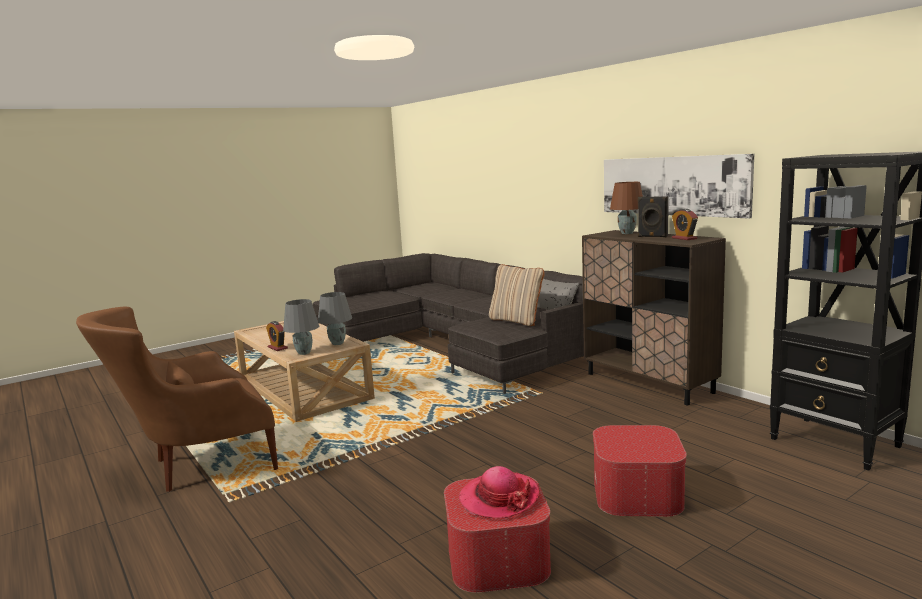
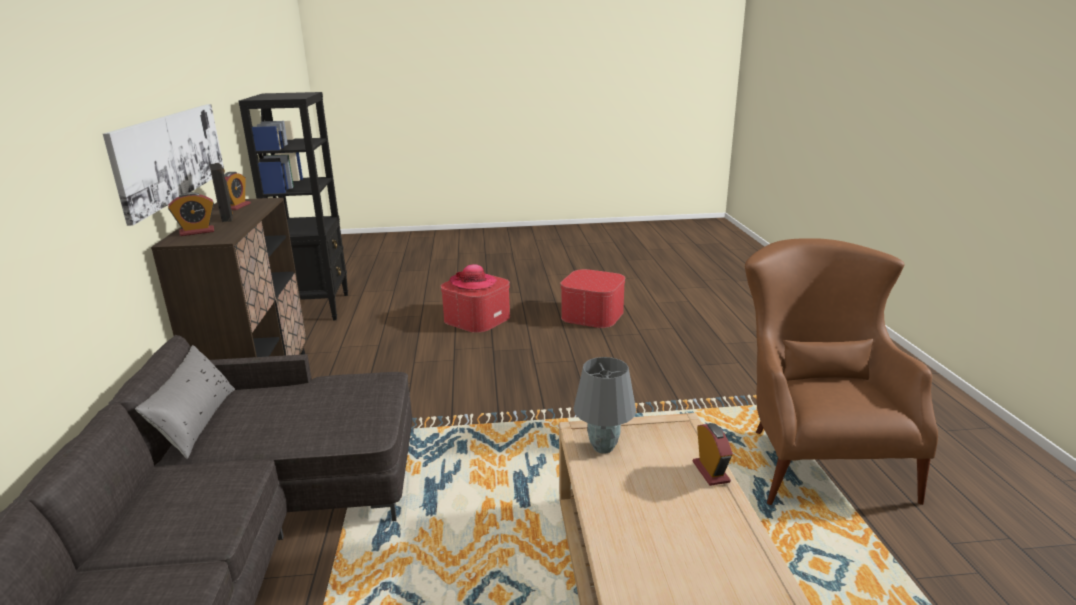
camera: 150 degrees left, 10 degrees up
(196, 466) = (812, 452): brown armchair -> brown armchair turned 90 degrees counterclockwise
(304, 353) = (666, 437): grey table lamp -> none
(499, 498) = (590, 280): hat -> hat (473, 283)
(516, 321) = (304, 404): beige pillow -> none
(627, 233) = (197, 232): brown table lamp -> alarm clock

